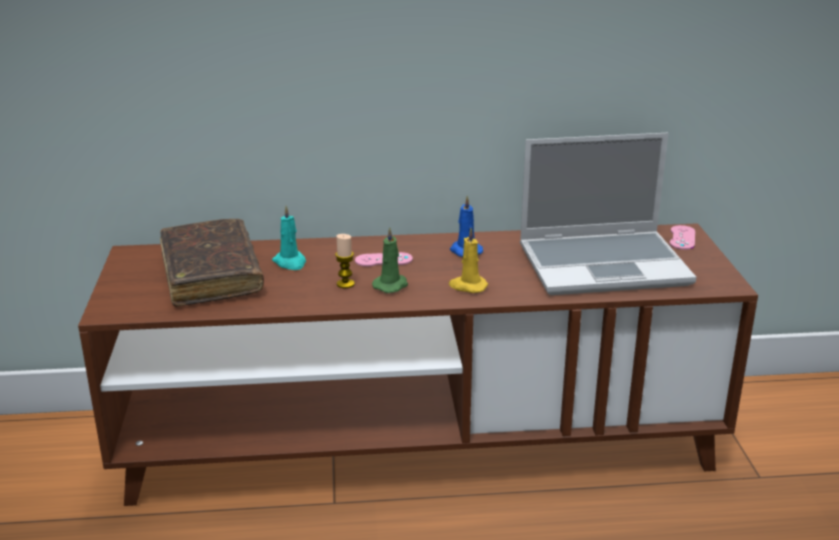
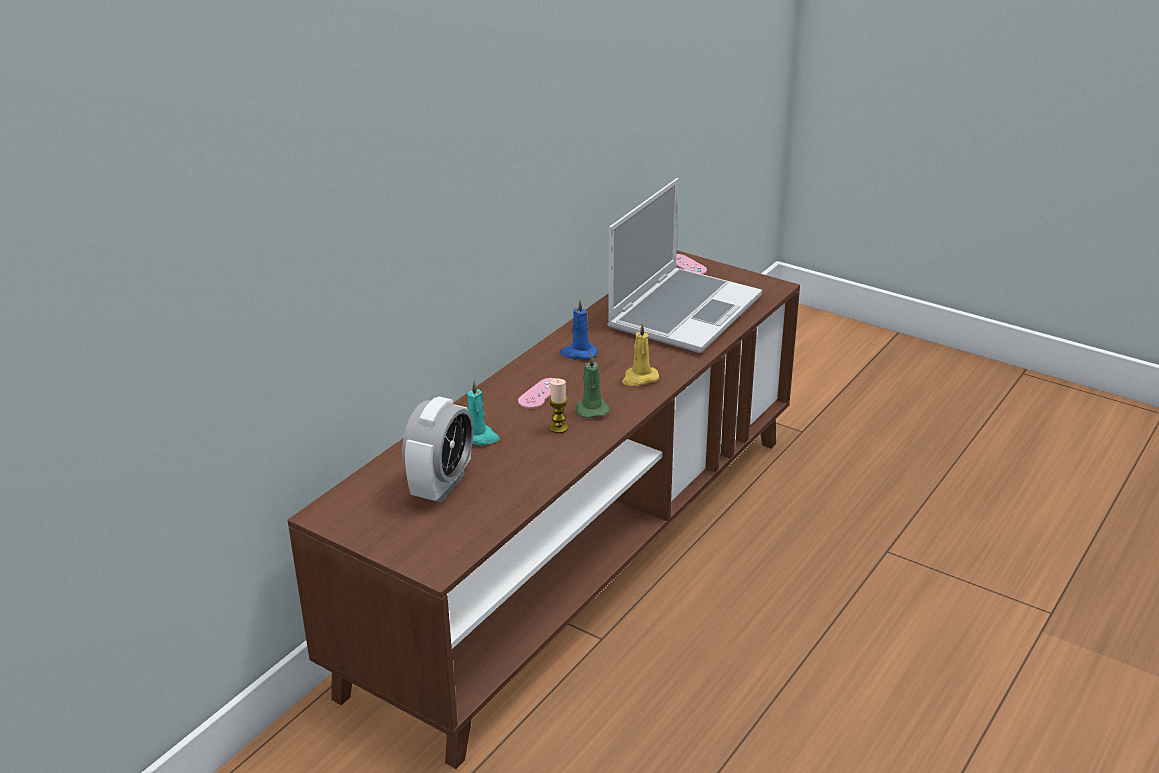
camera: 50 degrees left, 5 degrees up
(211, 274) = (441, 485): brown book -> alarm clock

